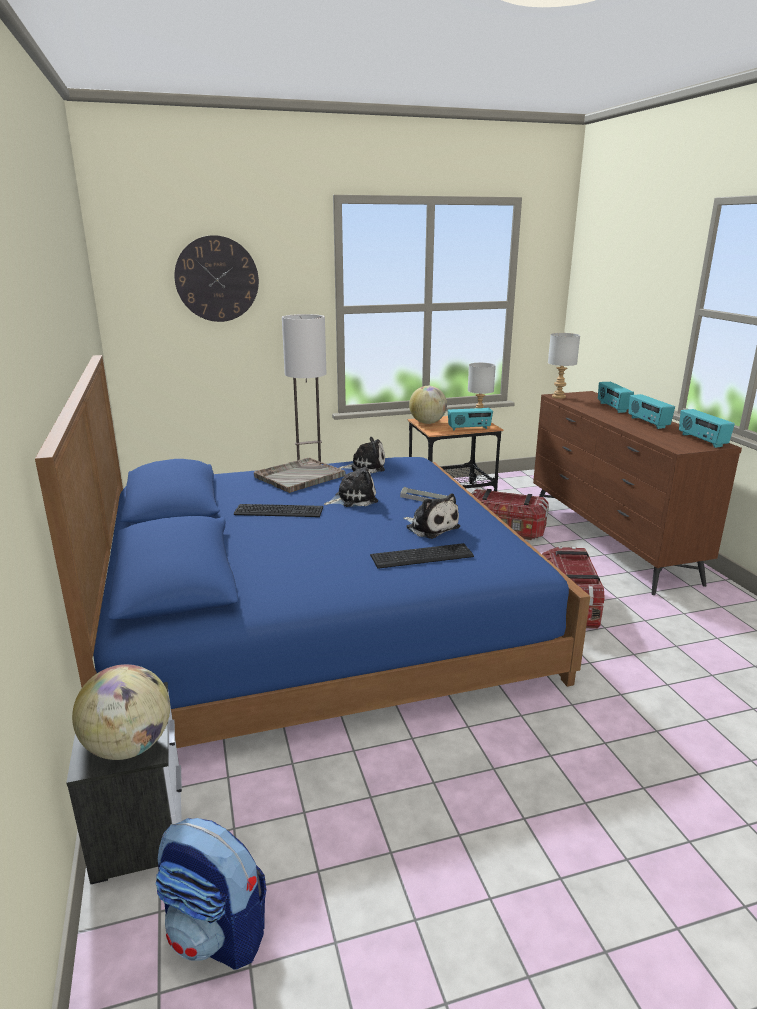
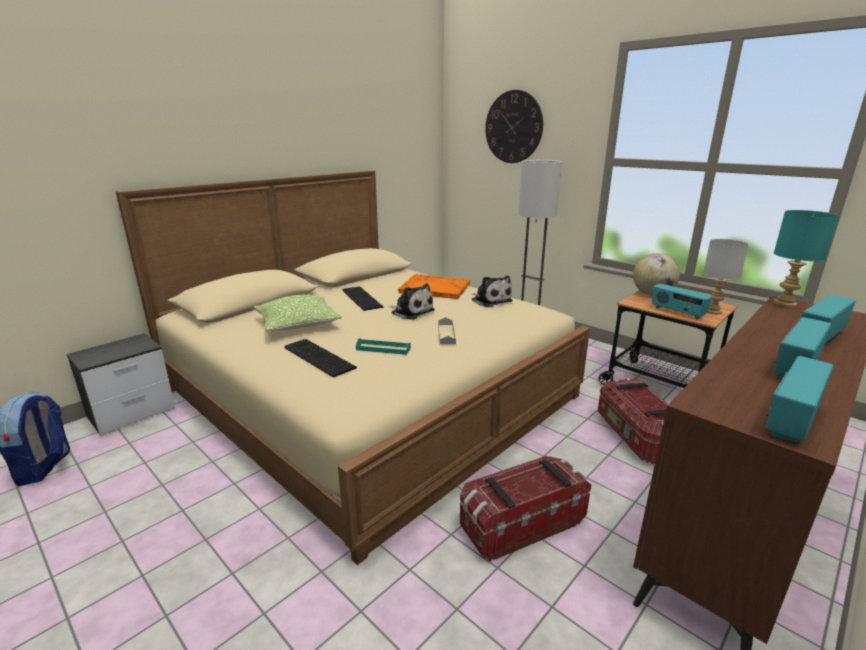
camera: 60 degrees right, 0 degrees up
(129, 746) = (95, 357): globe -> none
(299, 476) = (434, 288): grey tray -> orange tray
(315, 617) = (370, 393): blue bed -> beige bed
(317, 553) = (298, 324): none -> pillow
(430, 527) = (383, 349): plush toy -> turquoise tray
(558, 397) = (784, 304): grey table lamp -> turquoise table lamp

